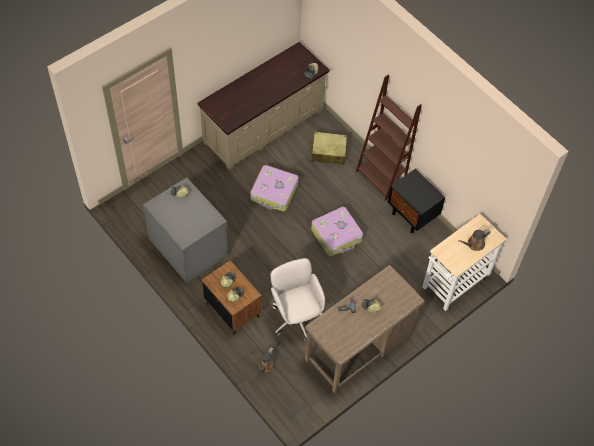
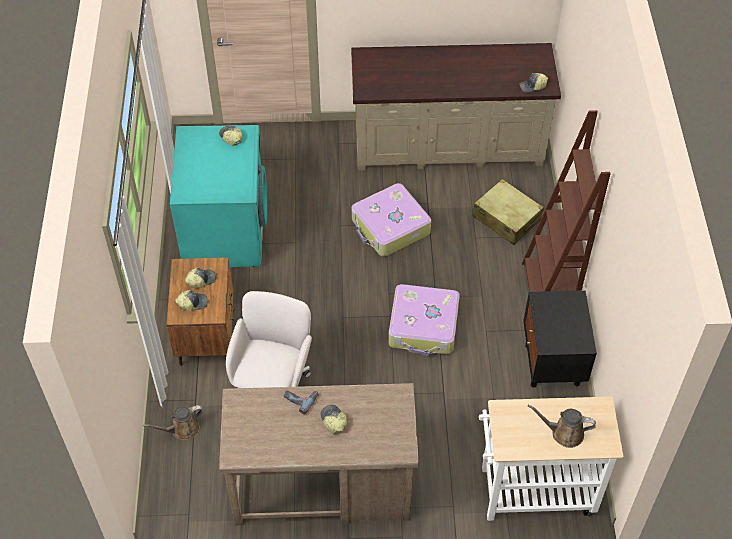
camera: 40 degrees right, 5 degrees down
(189, 247) = (226, 229): grey washing machine -> turquoise washing machine

